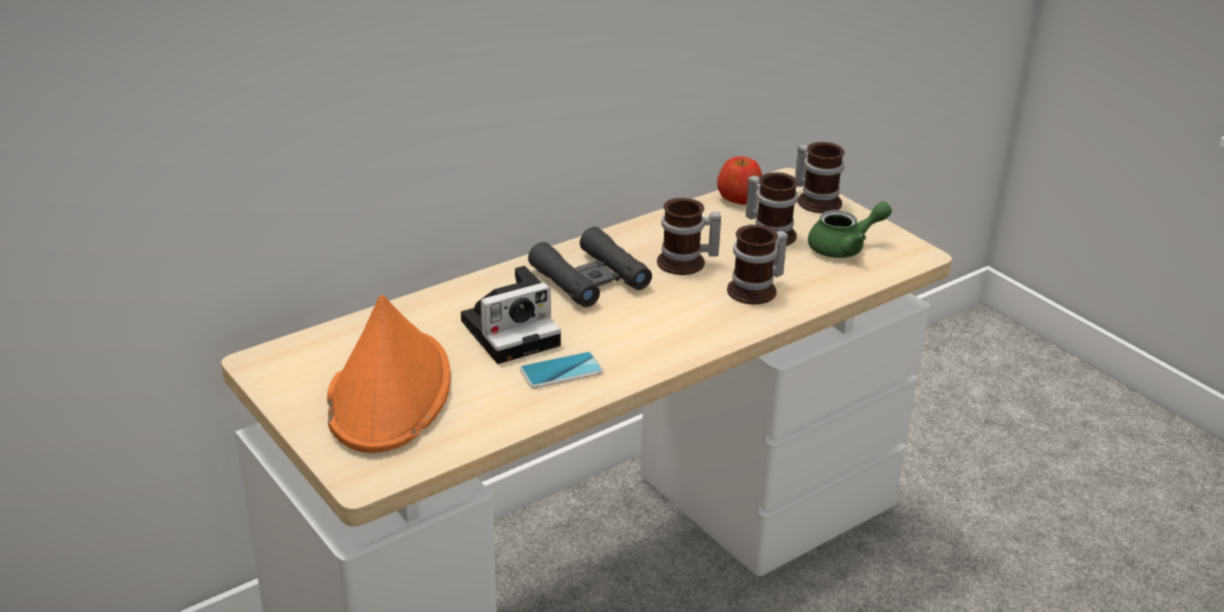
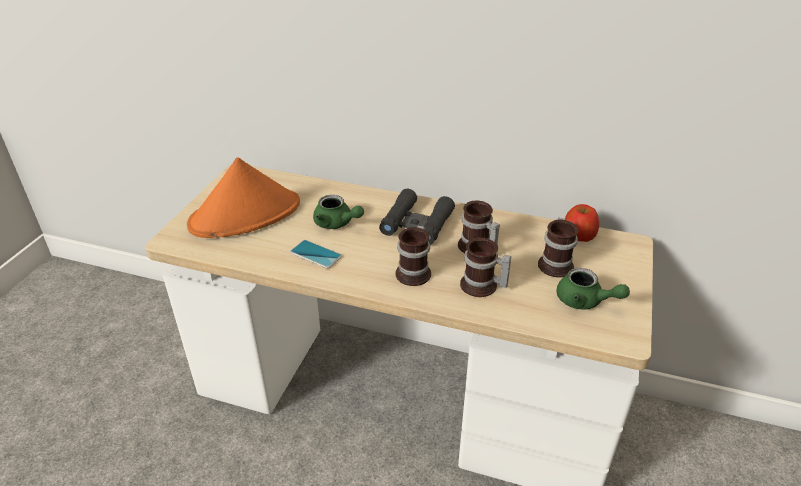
camera: 55 degrees right, 5 degrees up
(513, 331) = (337, 223): camera -> green teapot
(817, 200) = (627, 265): mug -> mug (416, 272)

